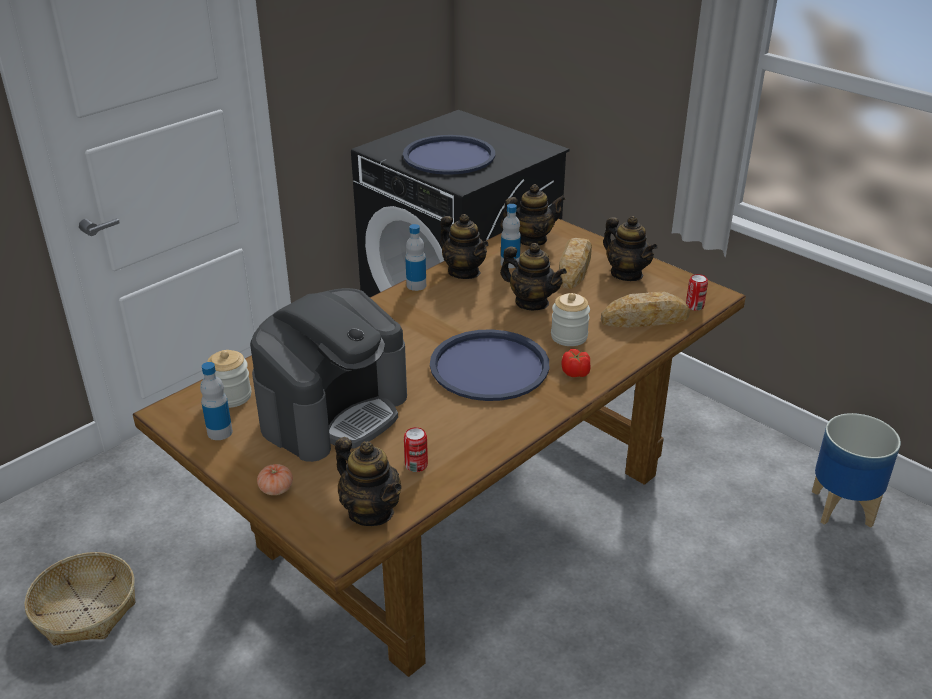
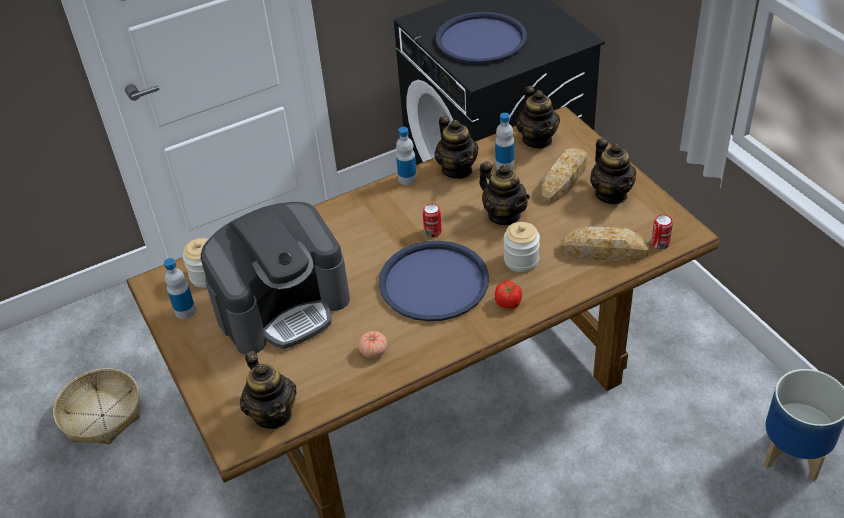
camera: 20 degrees right, 10 degrees up
(276, 489) = (208, 376): tomato -> tomato (373, 351)
(416, 465) = (328, 375): can -> can (432, 231)
(531, 240) = (537, 140): teapot -> teapot turned 75 degrees clockwise

